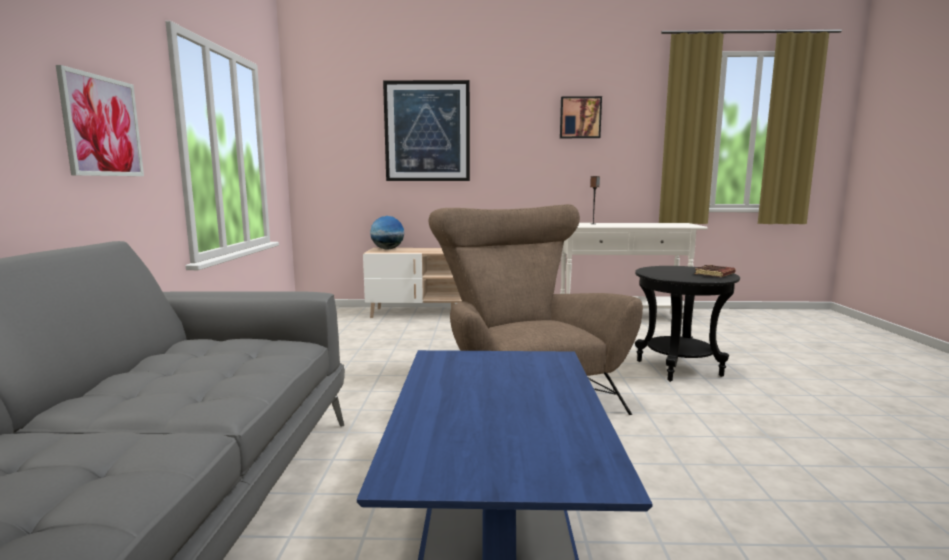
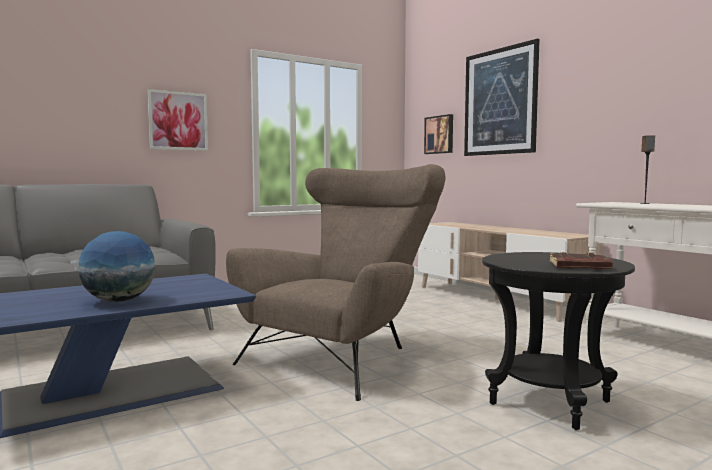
camera: 55 degrees right, 5 degrees down
(387, 249) = (453, 223): globe -> globe (119, 301)
(580, 117) = (667, 57): picture -> picture (439, 134)

